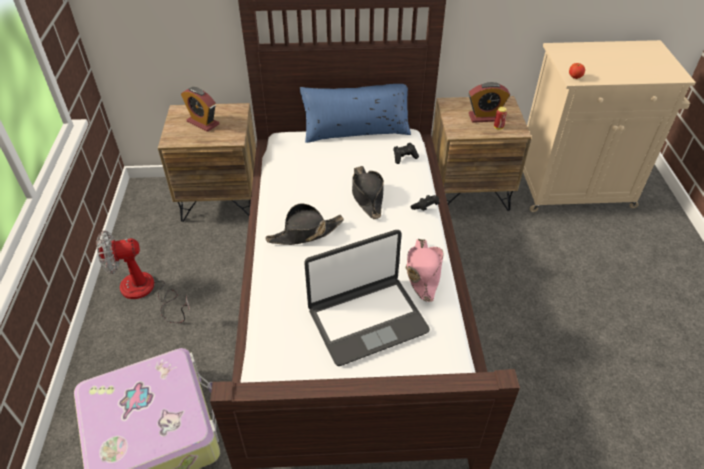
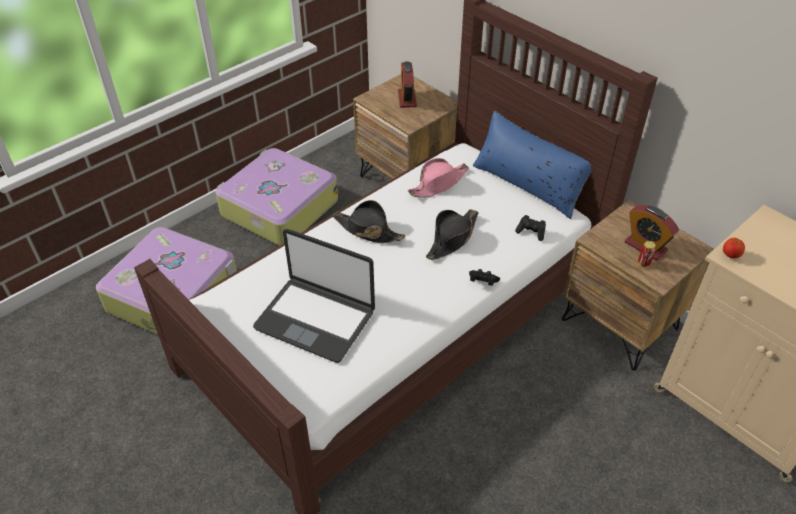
camera: 50 degrees right, 0 degrees up
(146, 292) = (278, 208): fan -> suitcase
(423, 273) = (401, 324): pink hat -> pink hat (438, 184)

